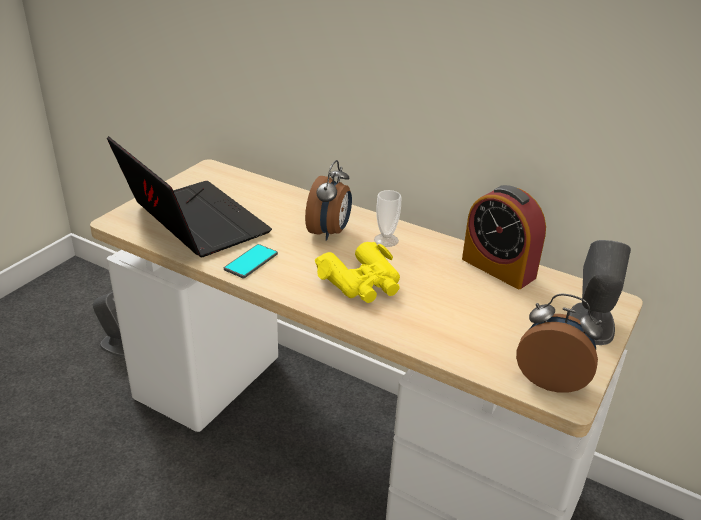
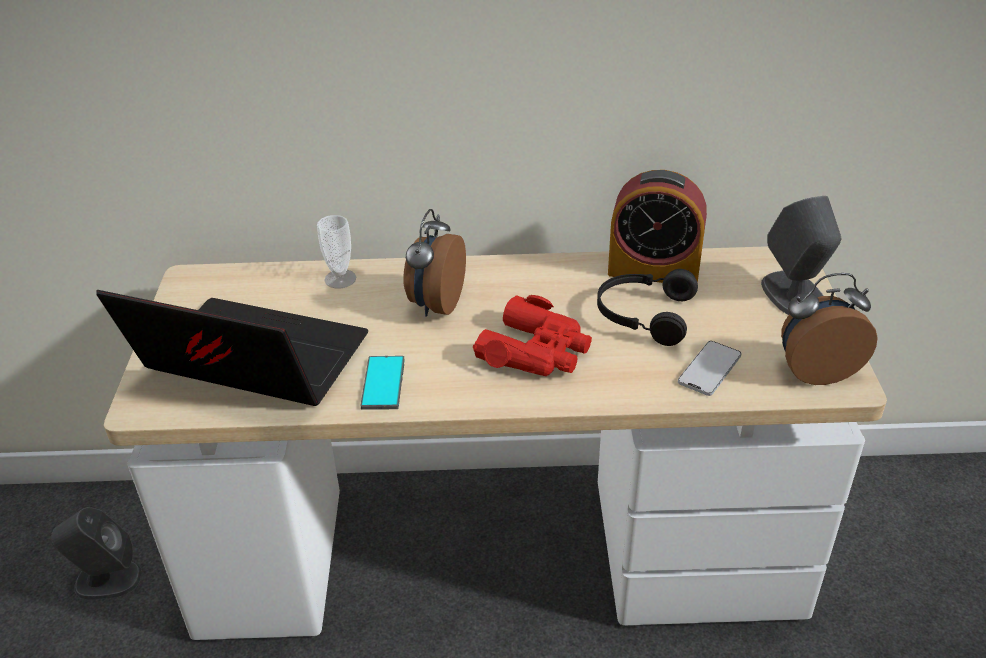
camera: 30 degrees left, 5 degrees up
(330, 232) = (435, 304): alarm clock -> alarm clock turned 150 degrees counterclockwise
(362, 283) = (536, 351): yellow binoculars -> red binoculars
(386, 240) = (508, 287): cup -> cup (340, 279)
(459, 291) = (643, 315): none -> black headphones
(469, 343) = (709, 369): none -> phone

